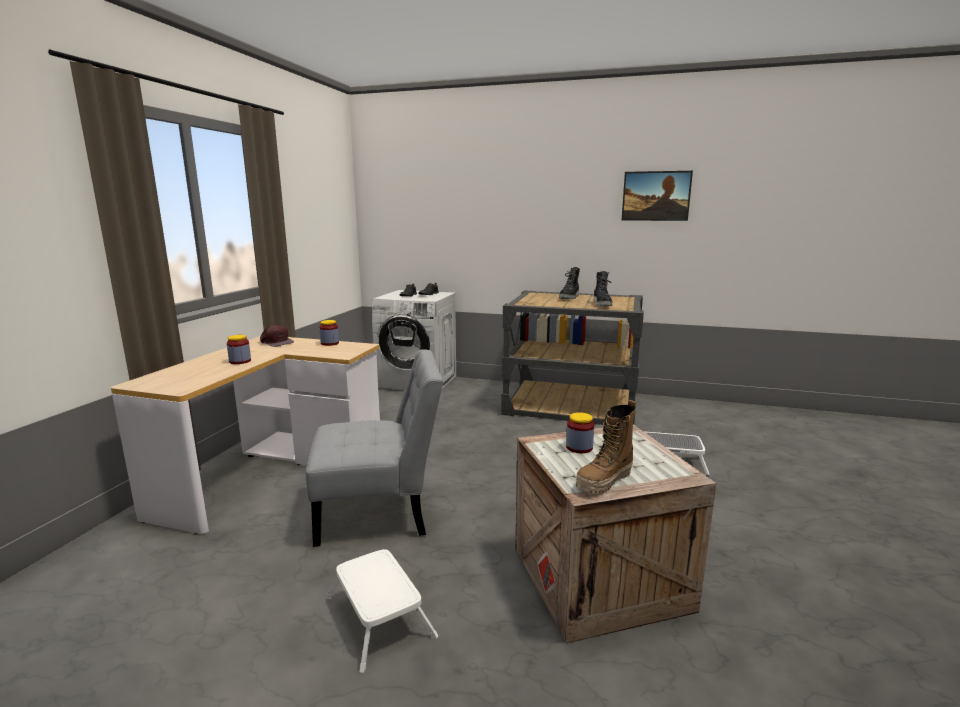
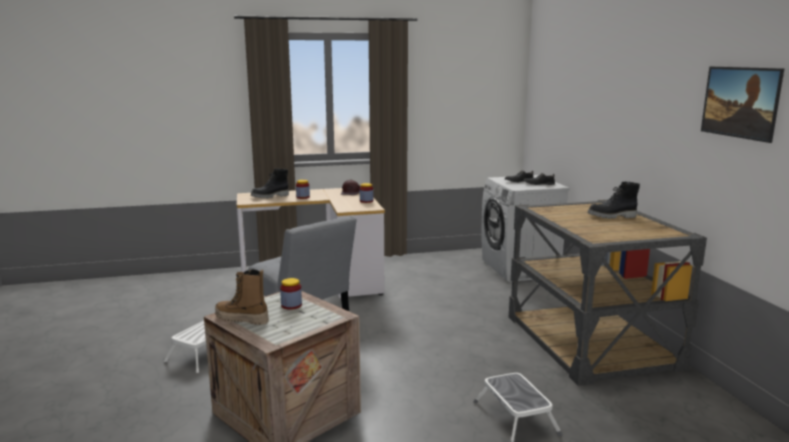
camera: 60 degrees right, 0 degrees up
(602, 304) = (599, 230): black boot -> black boot (270, 196)

